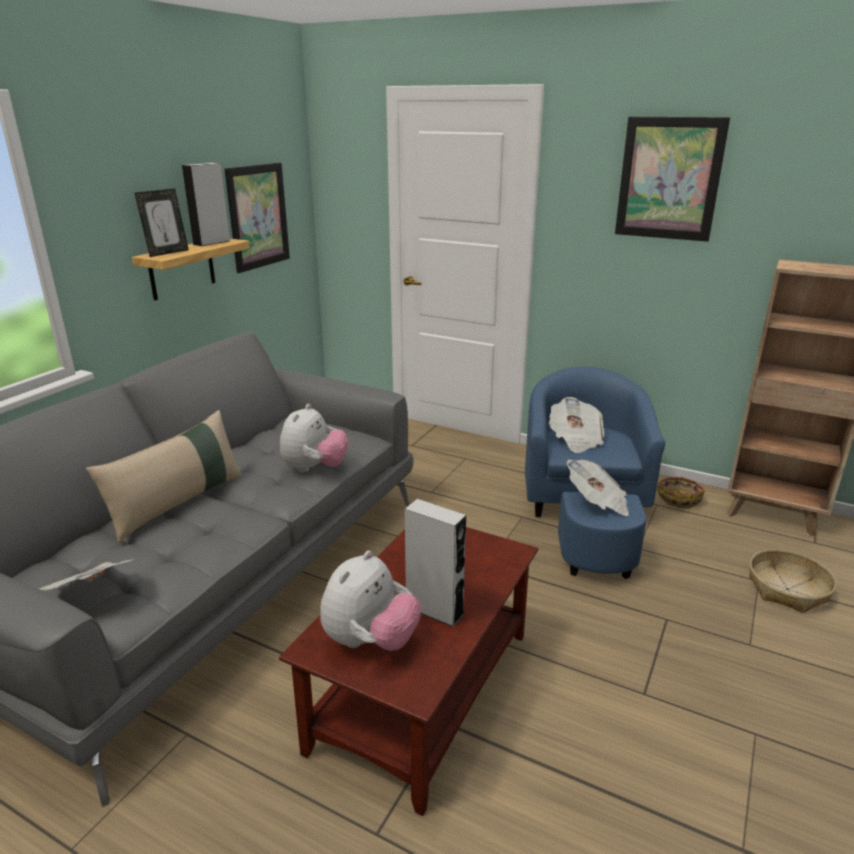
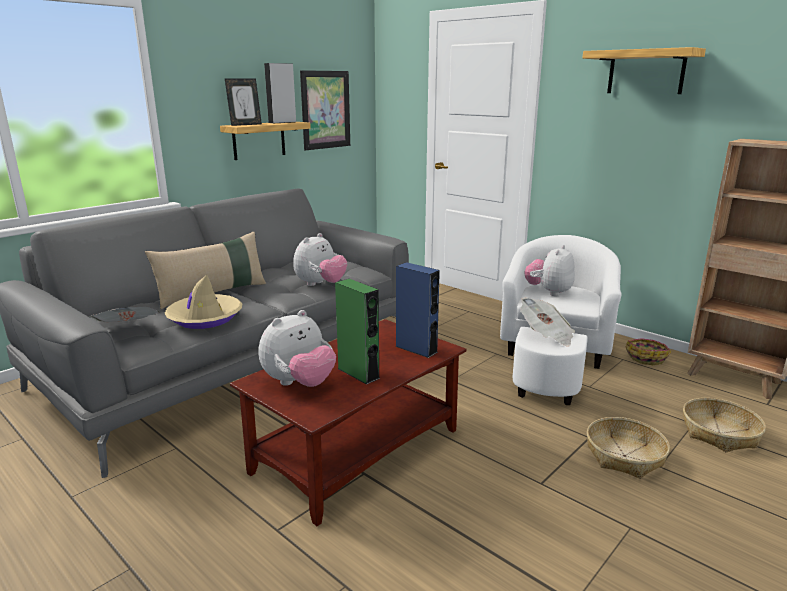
camera: 15 degrees right, 5 degrees down
(192, 550) = (205, 318): none -> beige hat
(434, 610) = (358, 373): grey speaker -> green speaker
(482, 558) = (416, 349): none -> blue speaker
(575, 439) = (549, 292): newspaper -> plush toy
(585, 511) = (553, 356): blue armchair -> white armchair
(669, 179) = (646, 72): picture -> shelf
(711, 638) = (624, 456): none -> basket

